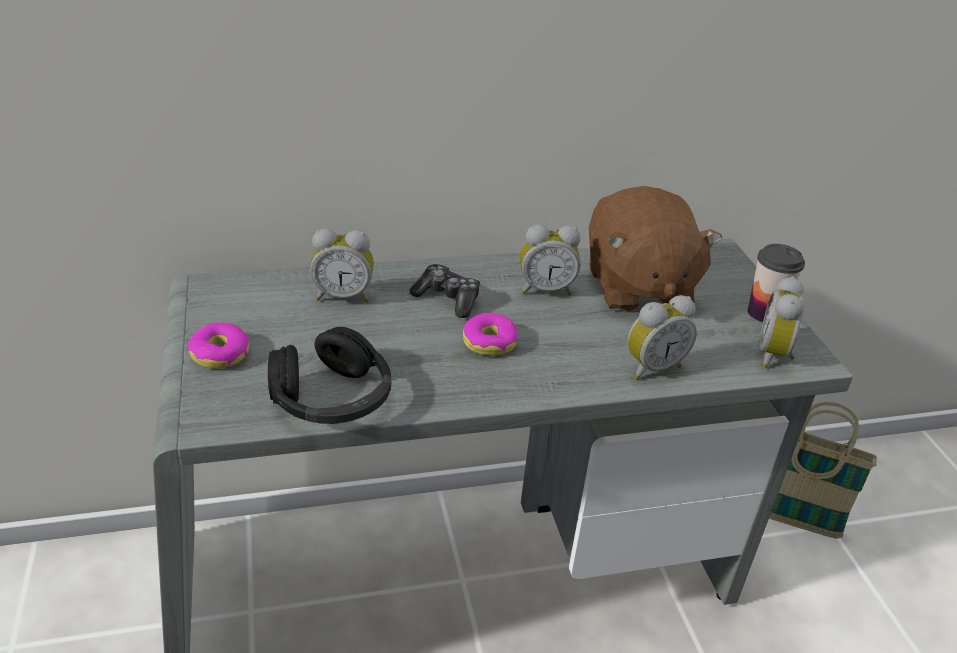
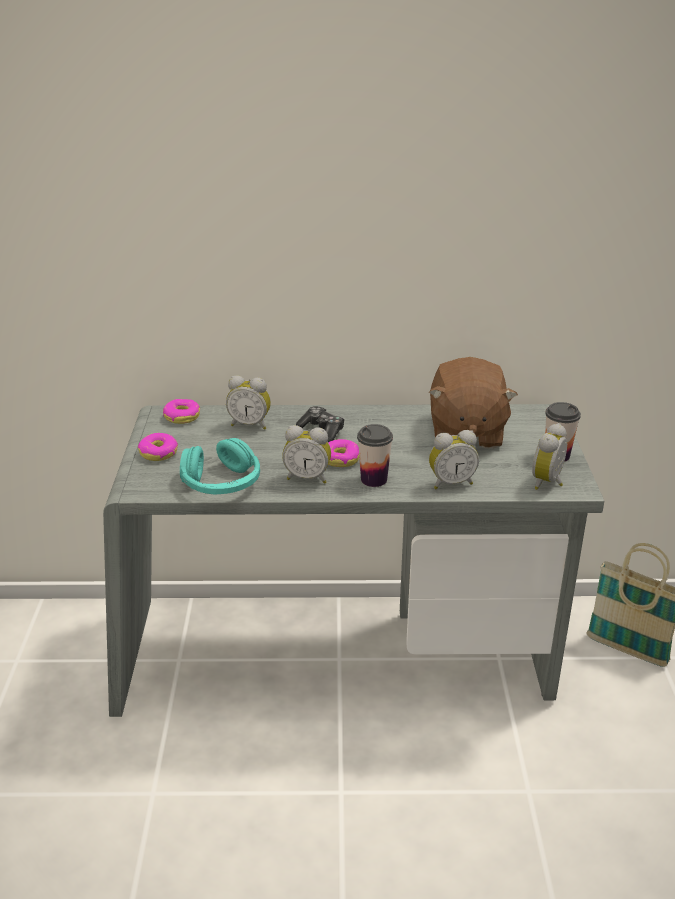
camera: 15 degrees right, 5 degrees down
(239, 290) = (182, 416): none -> donut
(332, 399) = (221, 483): black headphones -> turquoise headphones
(545, 289) = (395, 429): alarm clock -> alarm clock (308, 477)
(547, 371) = (374, 479): none -> cup

